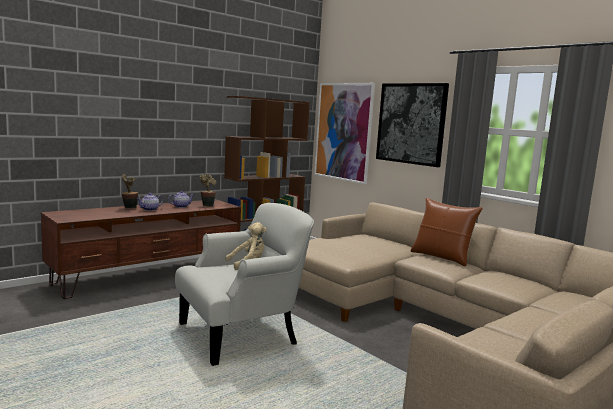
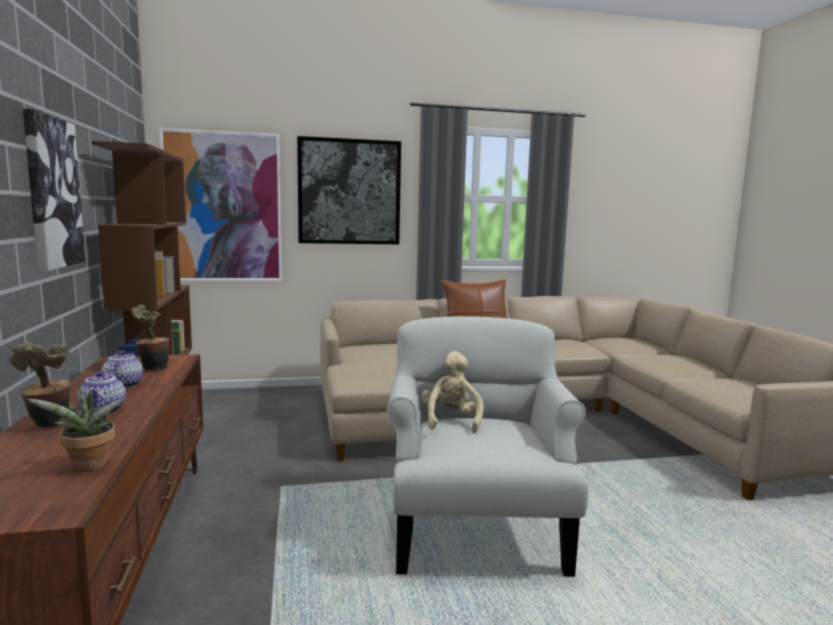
camera: 60 degrees left, 0 degrees up
(97, 216) = (88, 468): none -> potted plant
(189, 120) = (52, 193): none -> picture

